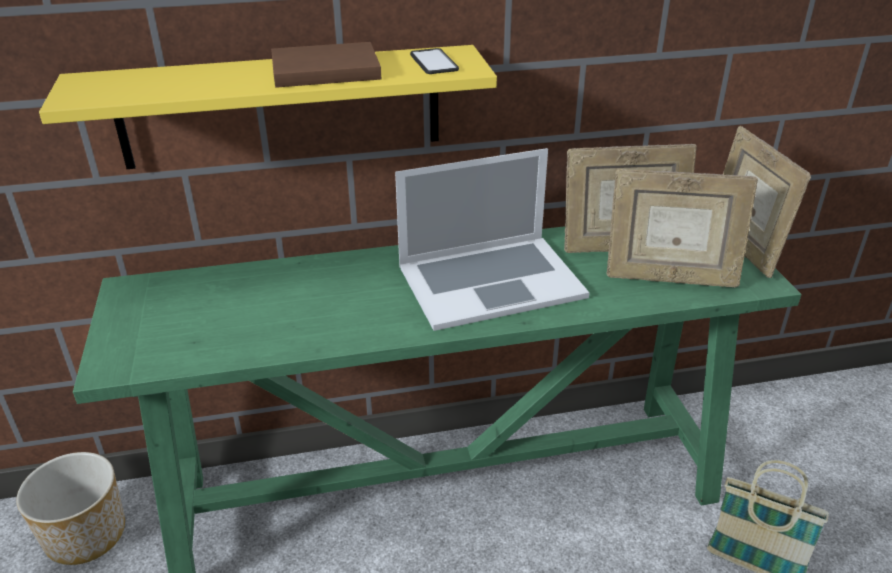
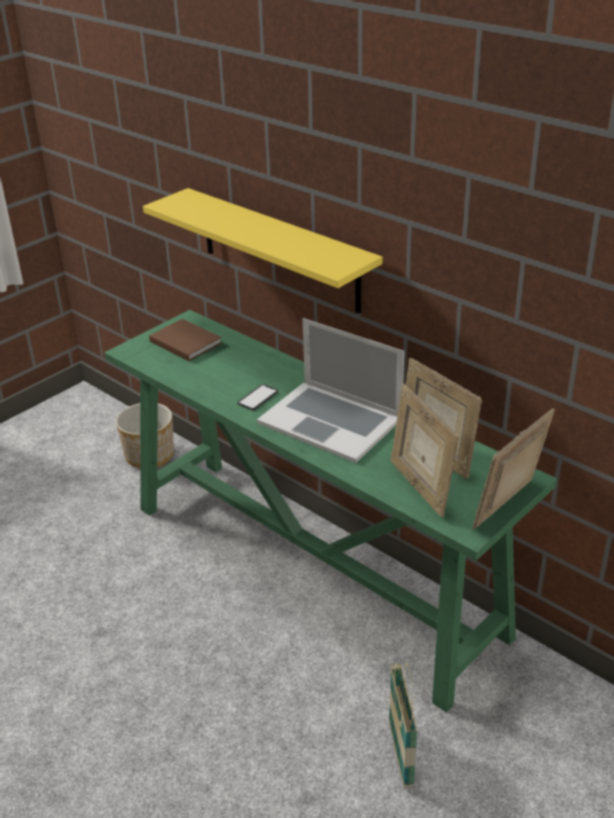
camera: 55 degrees right, 0 degrees up
(322, 69) = (277, 236): brown book -> brown book (185, 341)
(434, 62) = (331, 257): phone -> phone (258, 398)

